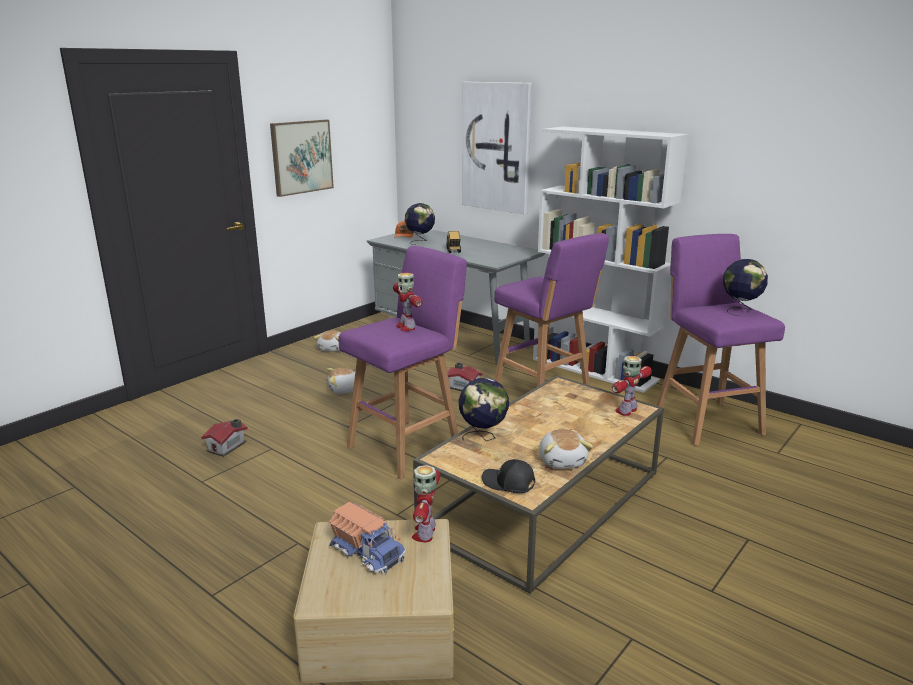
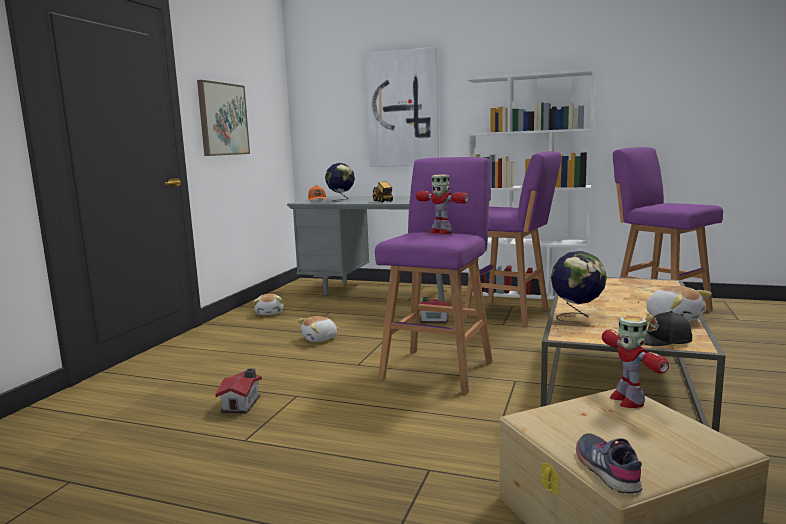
camera: 20 degrees left, 10 degrees down
(322, 588) = (607, 470): none -> grey shoe
(368, 551) = (598, 427): toy truck -> none
(627, 410) = (658, 285): toy robot -> none
(740, 310) = (681, 203): globe -> none

